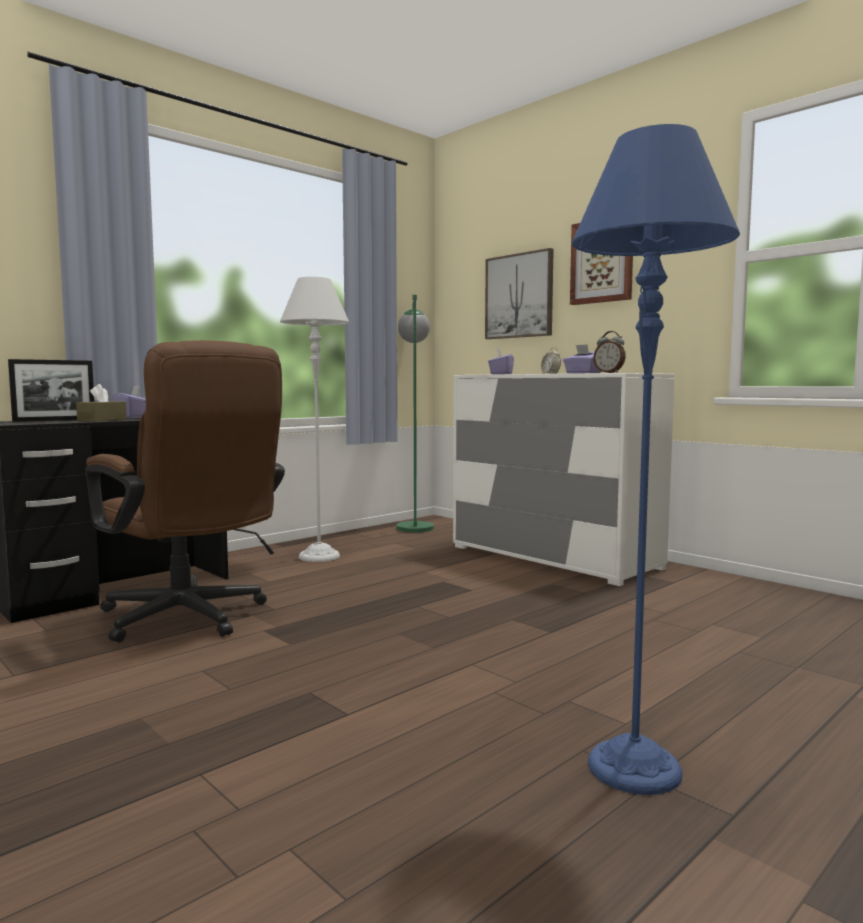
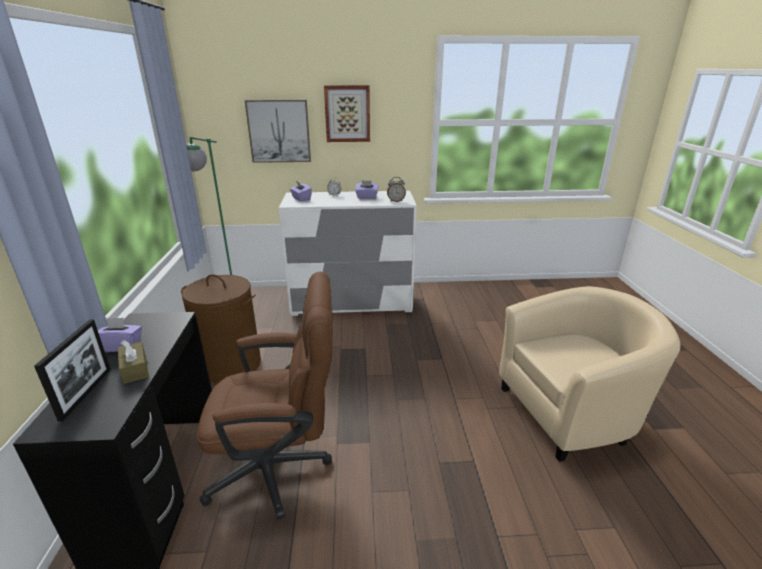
camera: 50 degrees left, 20 degrees up
(319, 556) = (231, 365): grey floor lamp -> brown laundry basket
(634, 768) = (570, 412): blue floor lamp -> beige armchair

